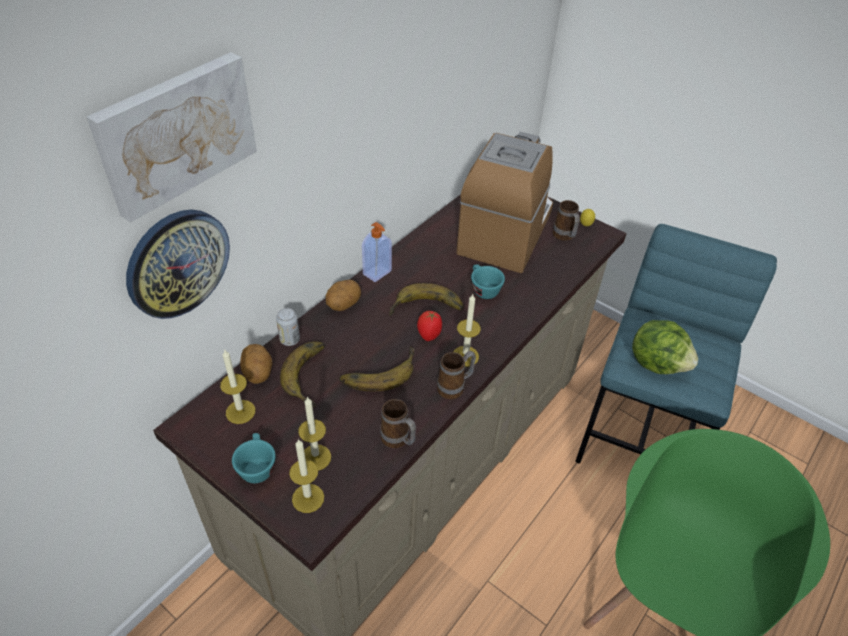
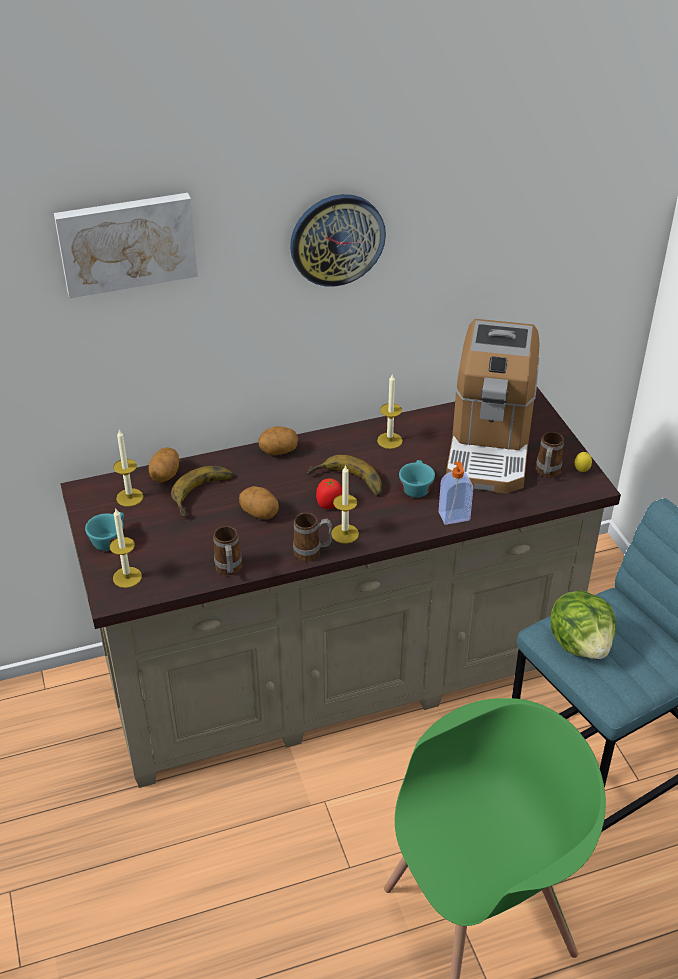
camera: 35 degrees right, 5 degrees down
(177, 263) = (112, 347): wall clock -> wall clock (337, 239)
(290, 340) = (211, 461): can -> none
(315, 457) = (156, 553): candle -> candle (389, 440)
(378, 273) = (332, 437): soap dispenser -> soap dispenser (454, 517)
(378, 371) = (260, 513): banana -> potato
(505, 232) = (489, 446): coffee machine -> coffee machine turned 135 degrees clockwise

